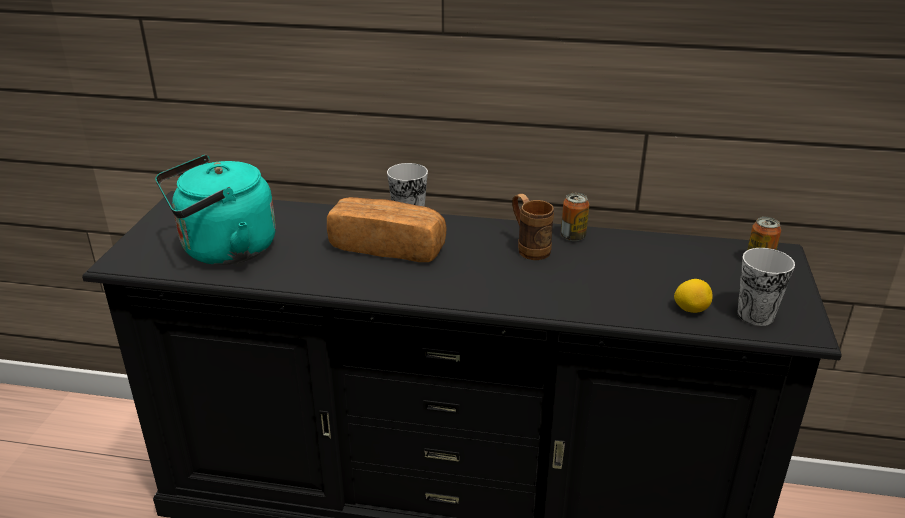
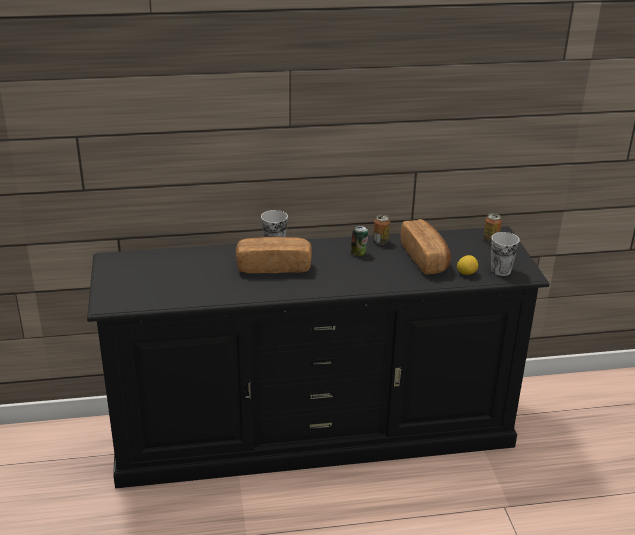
camera: 20 degrees left, 0 degrees up
(223, 250) = (170, 286): turquoise kettle -> none
(529, 248) = (359, 253): brown mug -> can
(631, 273) = (425, 258): none -> bread

